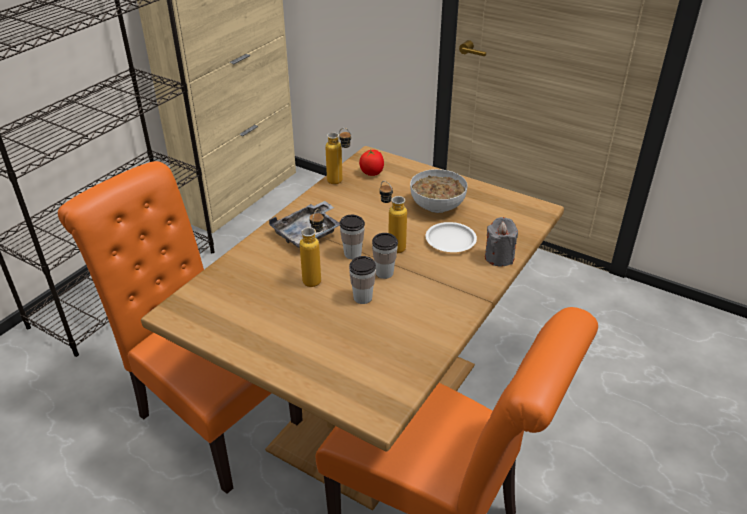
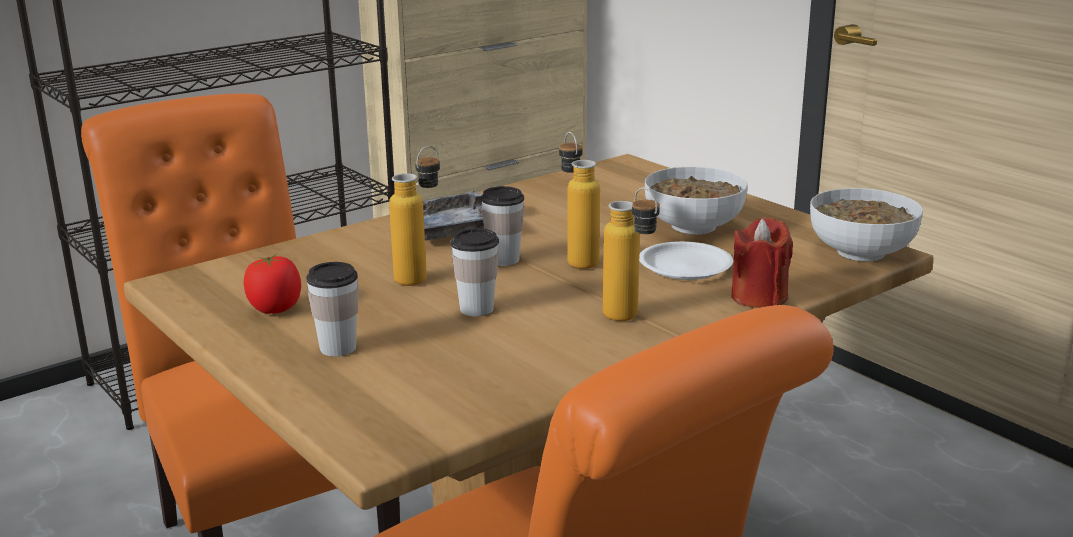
camera: 20 degrees right, 15 degrees down
(340, 183) = (552, 185): bottle -> bottle (630, 320)
(372, 173) = (613, 181): tomato -> tomato (275, 309)
(384, 273) = (538, 287): cup -> cup (338, 348)
(499, 257) = (759, 297): grey candle -> red candle
(529, 212) = (859, 252): none -> bowl

